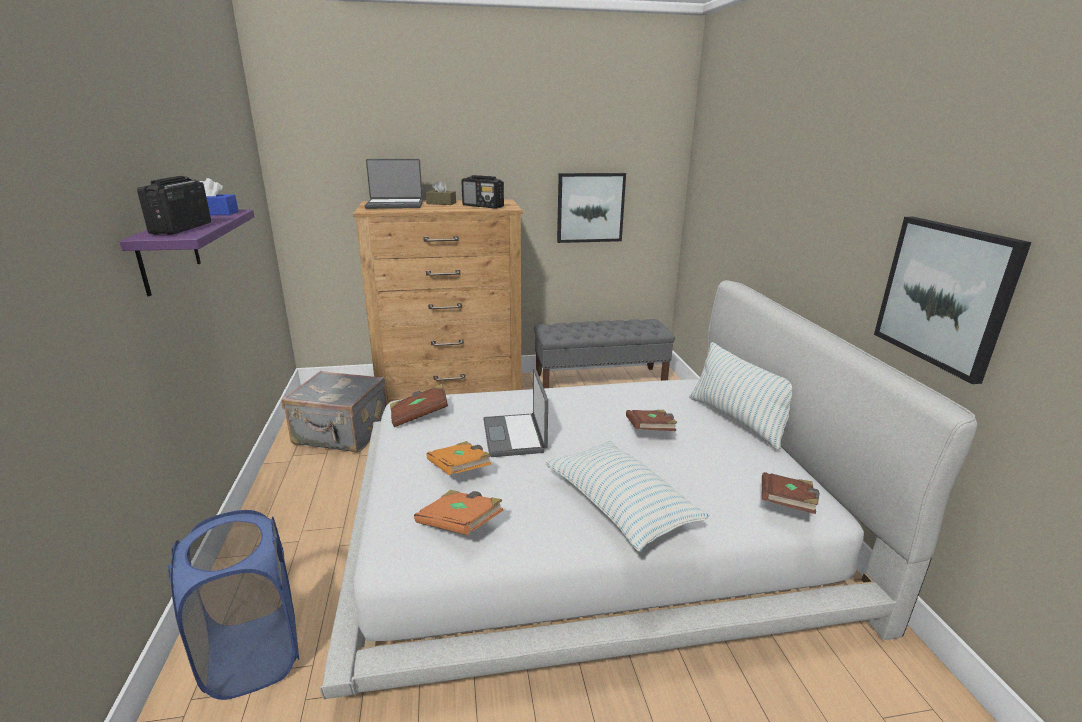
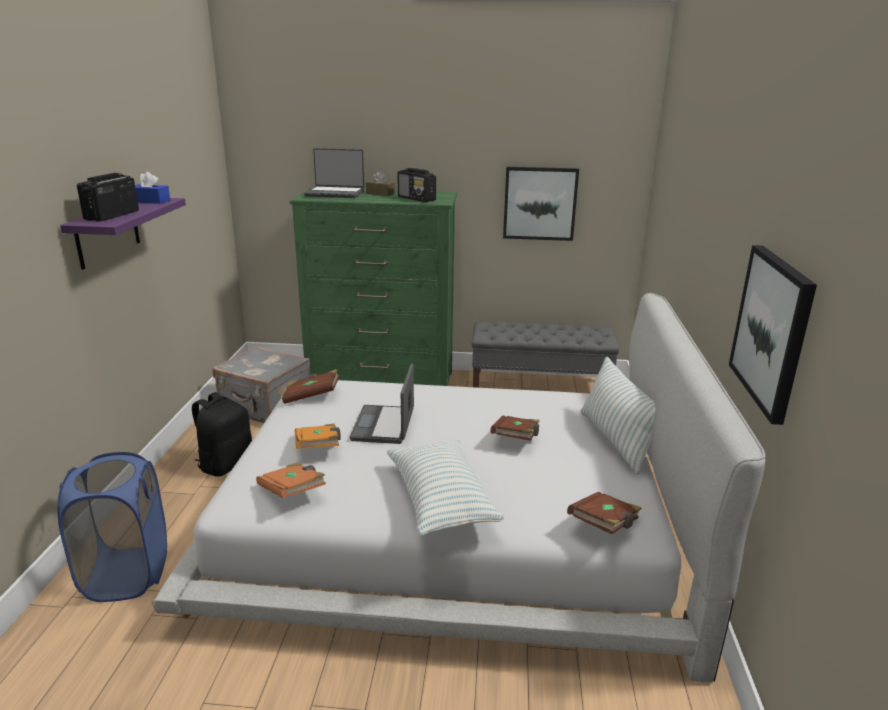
camera: 15 degrees right, 0 degrees up
(322, 501) = (225, 464): none -> black backpack
(451, 393) = (382, 382): brown dresser -> green dresser

